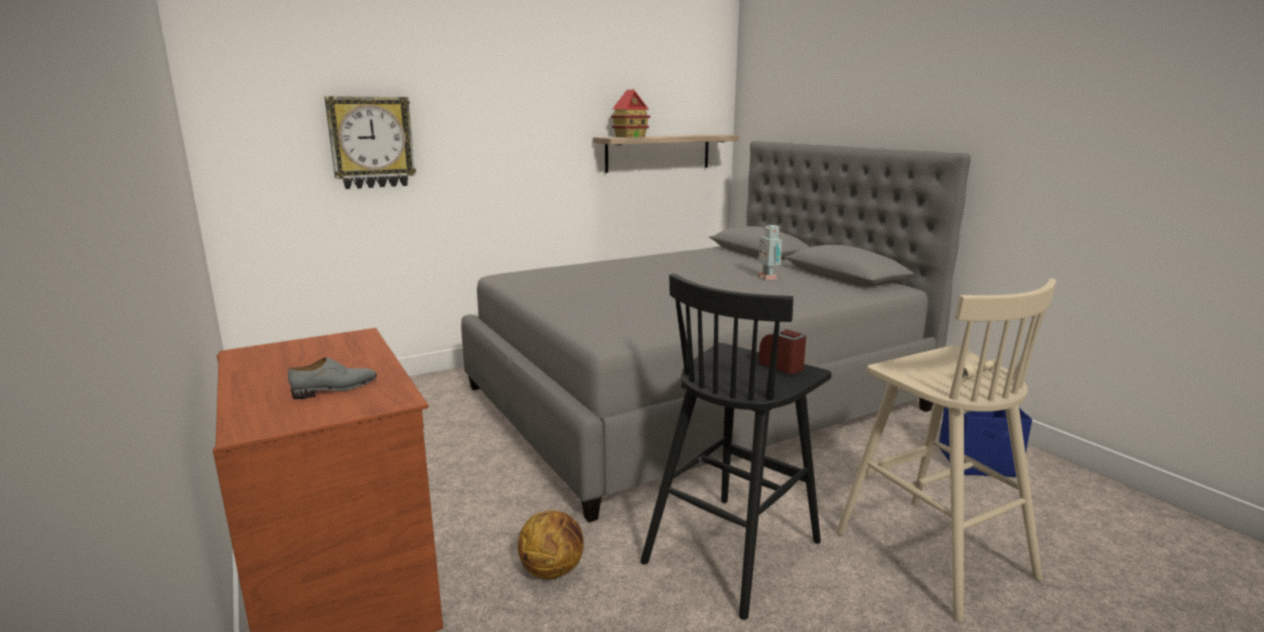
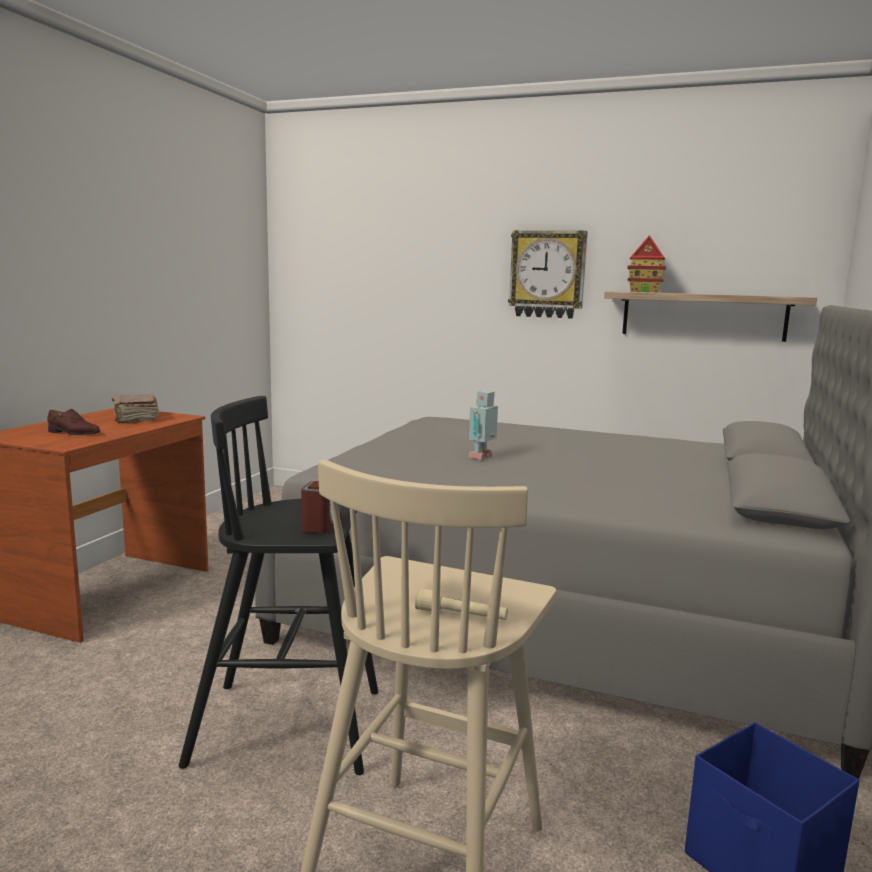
camera: 50 degrees right, 5 degrees down
(315, 353) = (135, 418): none -> brown book
(335, 388) = (73, 433): grey shoe -> brown shoe
(371, 142) = (386, 285): wall clock -> wall clock (547, 274)
(553, 570) = (181, 653): basketball -> none
(768, 277) = (660, 479): toy robot -> toy robot (482, 457)

